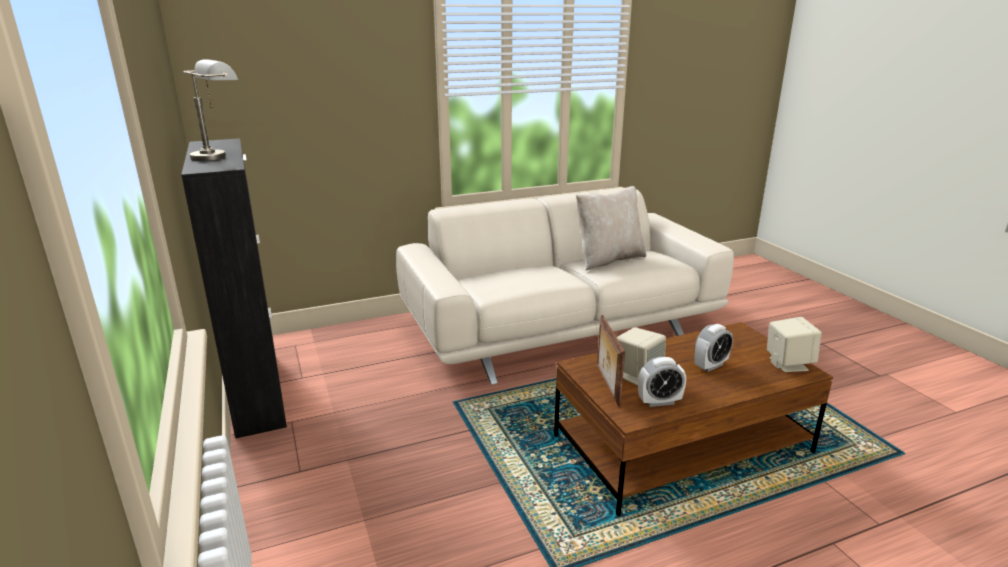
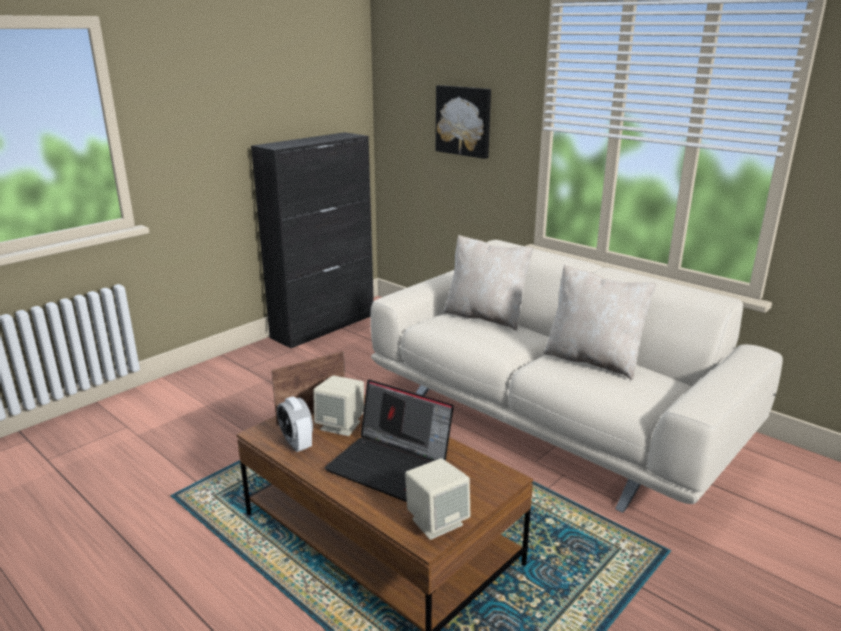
camera: 65 degrees right, 0 degrees up
(219, 155) = (307, 141): grey table lamp -> none
(341, 102) = (464, 121): none -> picture
(495, 273) = (485, 317): none -> beige pillow
(710, 366) = (391, 465): alarm clock -> laptop

